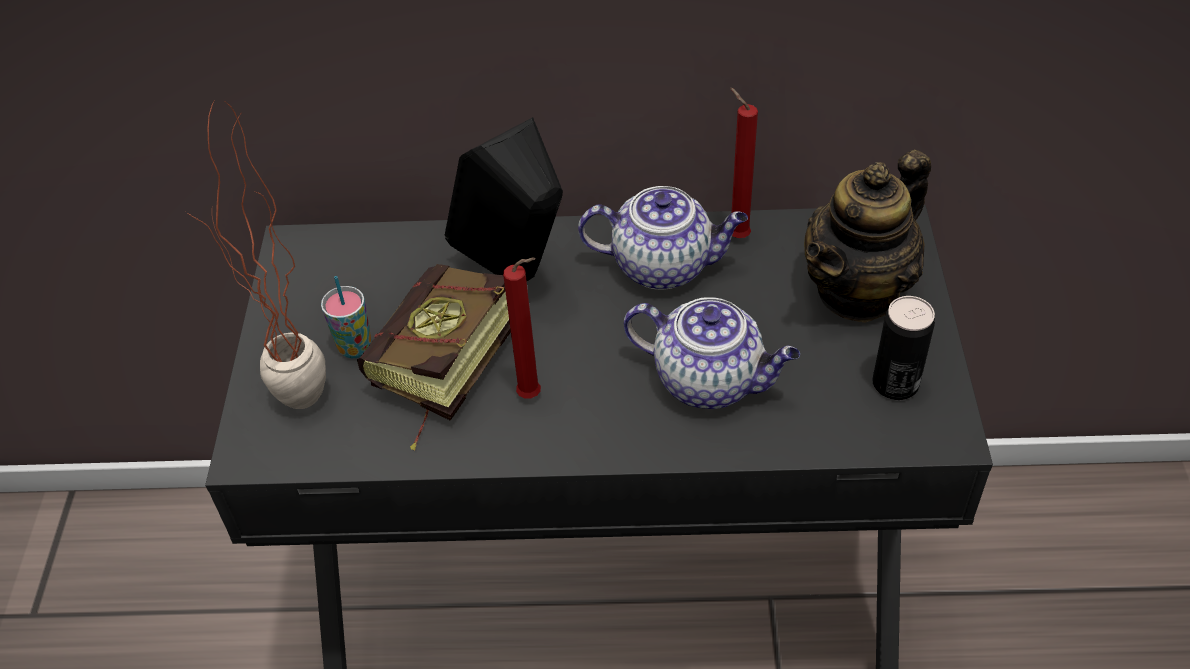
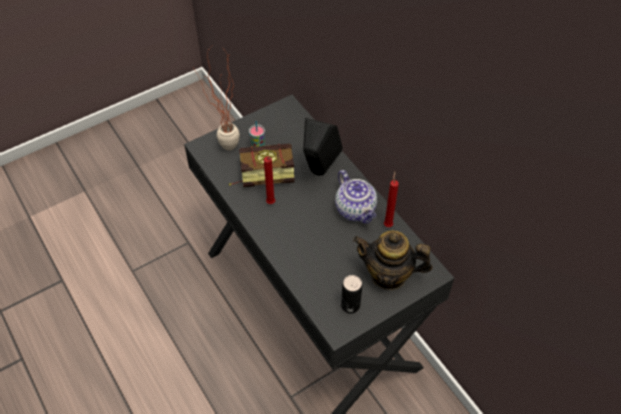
camera: 55 degrees right, 5 degrees up
(710, 380) = (312, 249): teapot -> none

